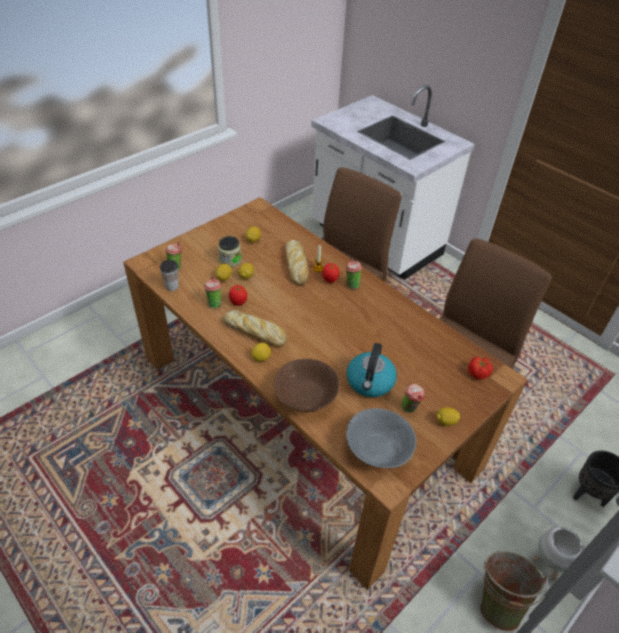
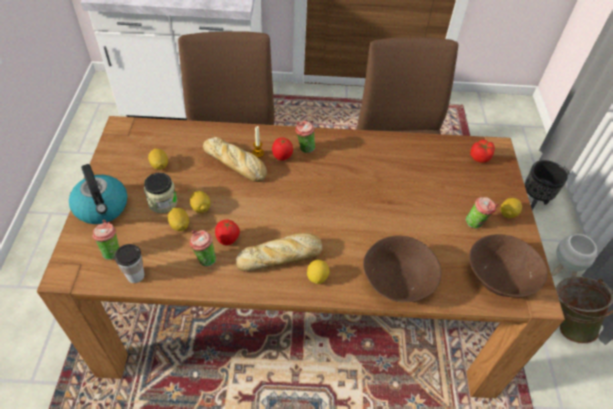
camera: 45 degrees left, 5 degrees up
(370, 382) = (424, 225): kettle -> kettle (102, 208)
(377, 450) = (499, 279): grey bowl -> brown bowl

